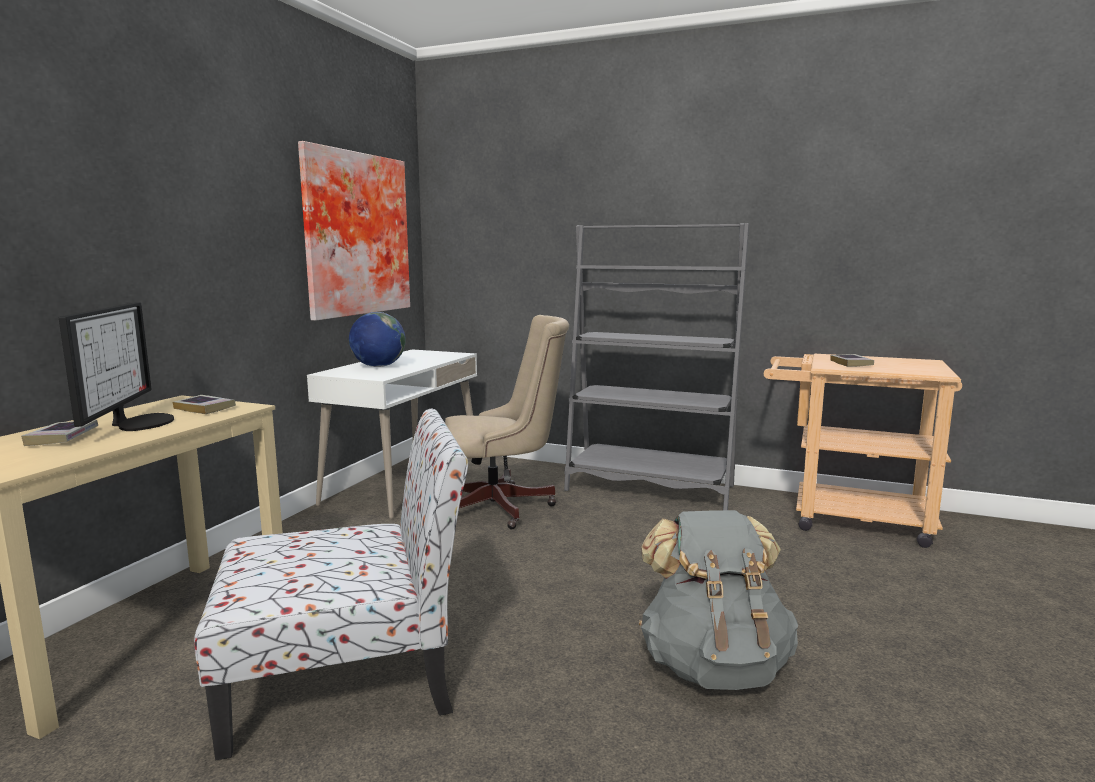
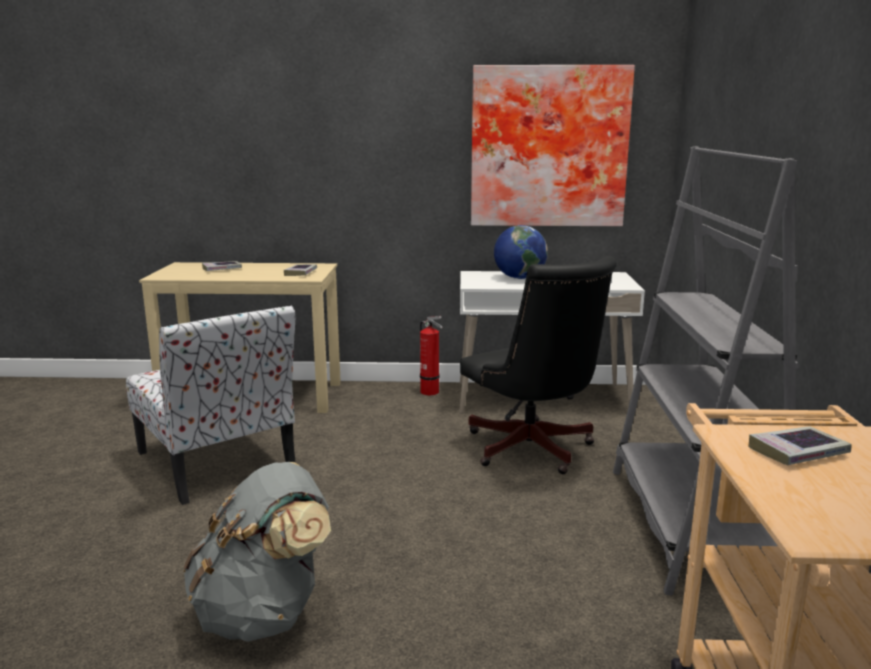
camera: 70 degrees right, 5 degrees up
(138, 422) = (259, 271): monitor -> none
(317, 522) = (431, 392): none -> fire extinguisher
(503, 507) = (532, 451): beige office chair -> black office chair

